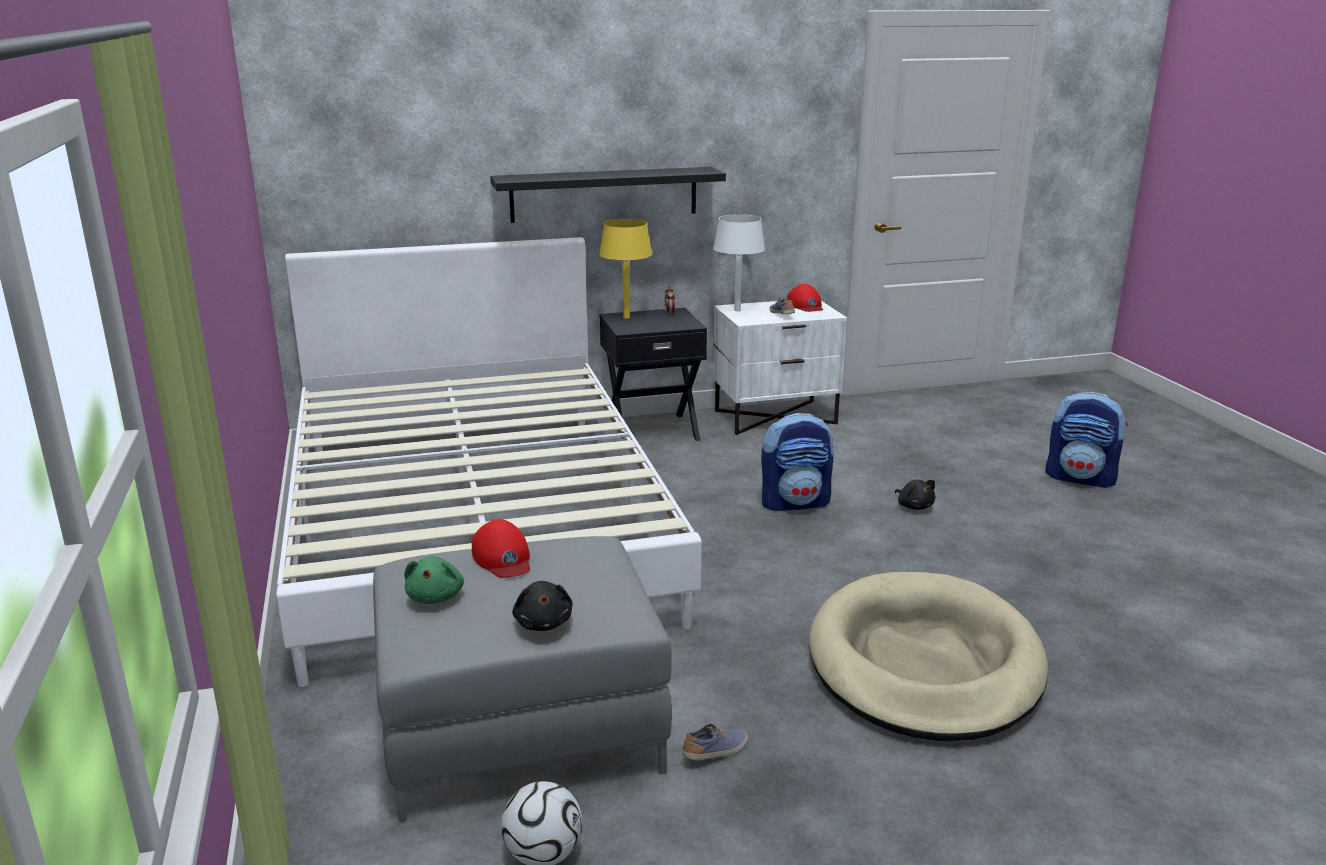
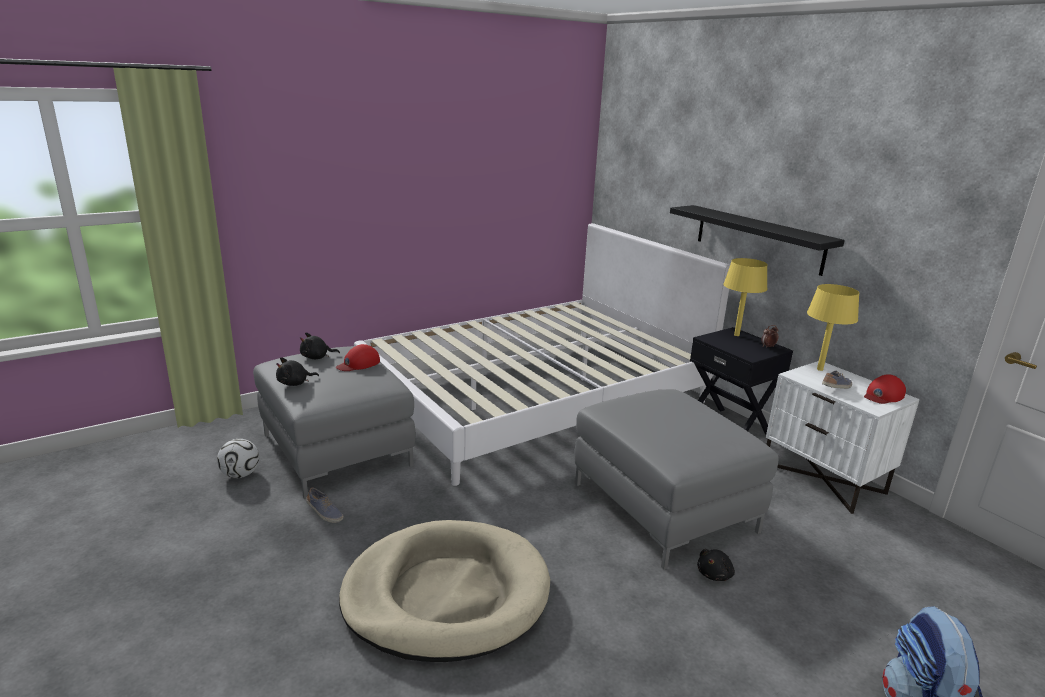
camera: 70 degrees right, 0 degrees up
(436, 597) = (317, 357): green plush toy -> black plush toy
(737, 310) = (820, 369): white table lamp -> yellow table lamp
(795, 503) = (663, 507): backpack -> grey ottoman

